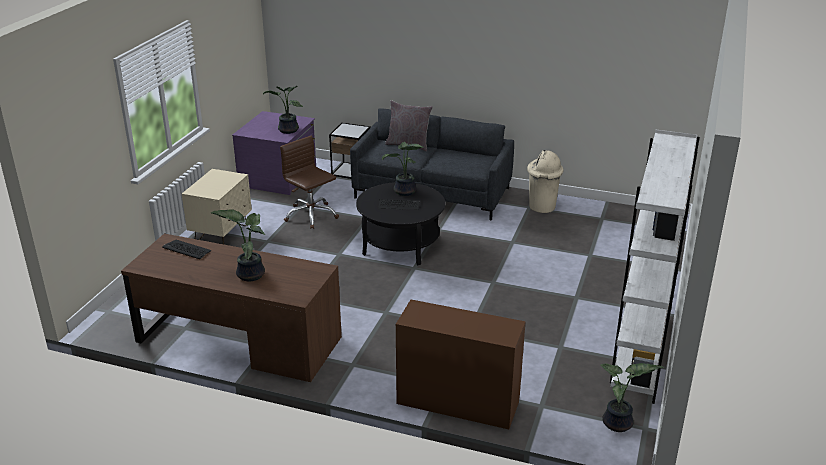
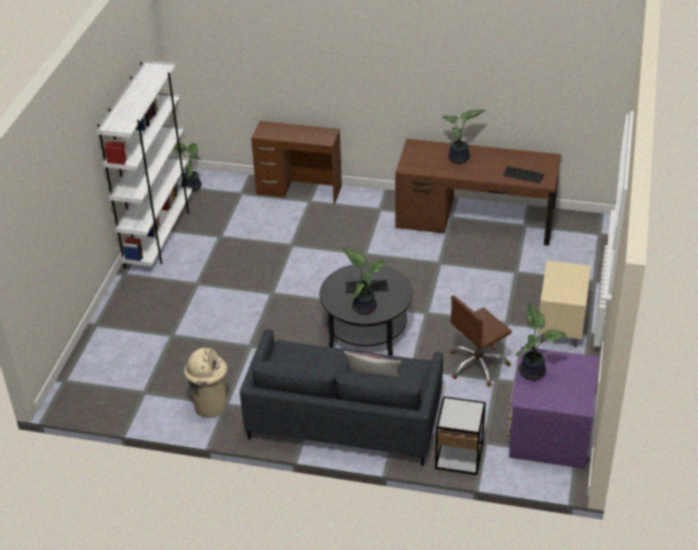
camera: 175 degrees right, 10 degrees up
(311, 215) = (477, 365): brown office chair -> brown office chair turned 105 degrees clockwise

